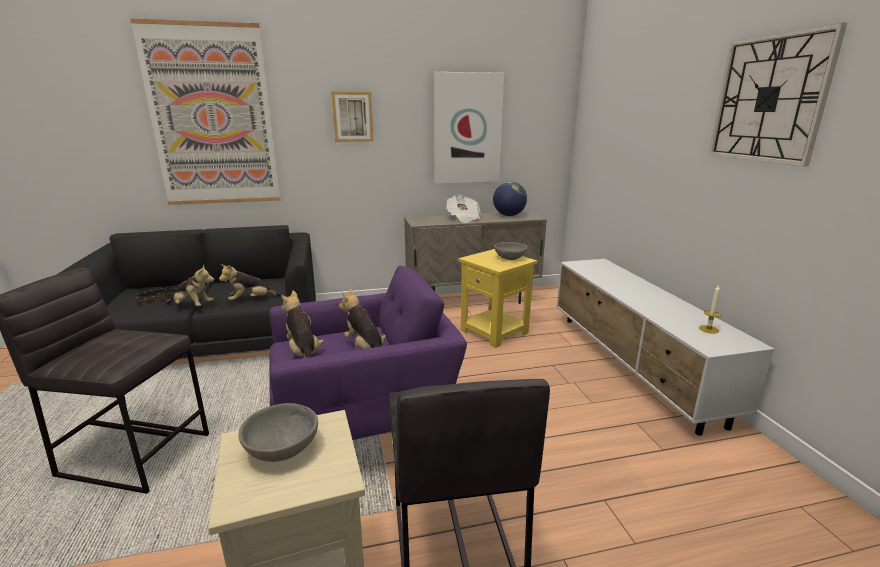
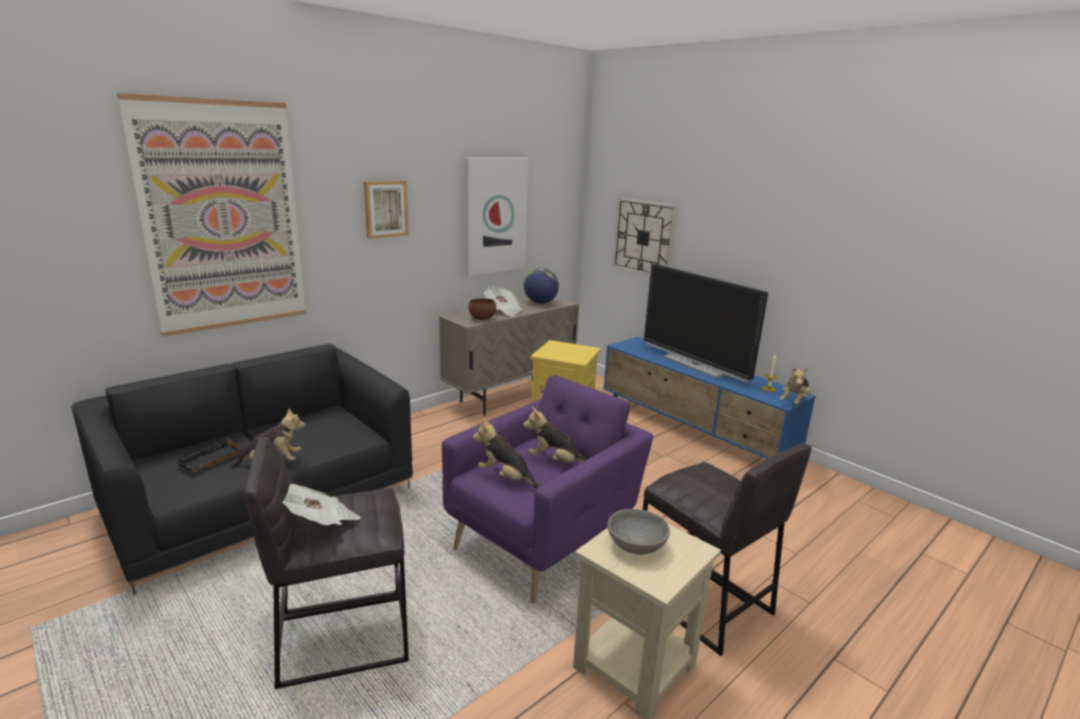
camera: 30 degrees left, 0 degrees up
(88, 346) = (319, 523): none -> newspaper
(251, 300) = (335, 441): plush toy -> plush toy (794, 402)
(435, 222) = (482, 319): none -> brown bowl
(510, 258) = (576, 349): grey bowl -> none
(632, 365) = (693, 429): white tv stand -> blue tv stand
(639, 291) = (695, 365): none -> television
(769, 99) = (793, 212): wall clock -> wall clock (644, 237)

